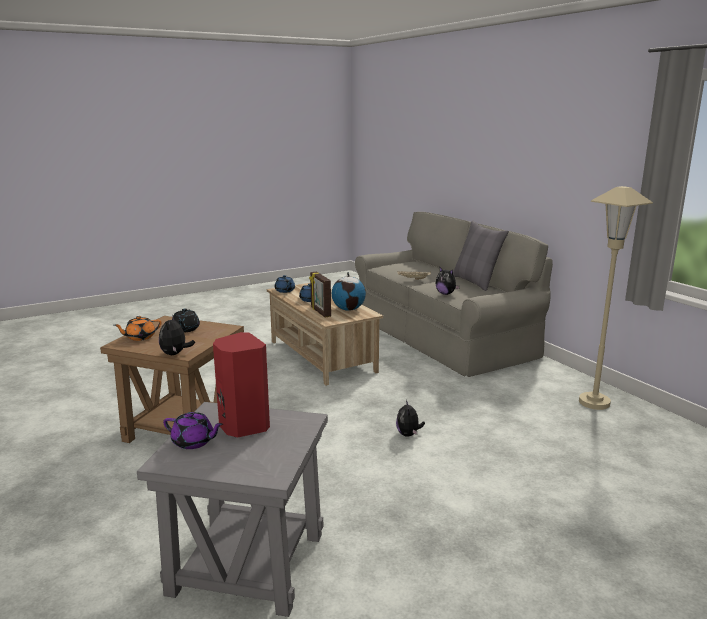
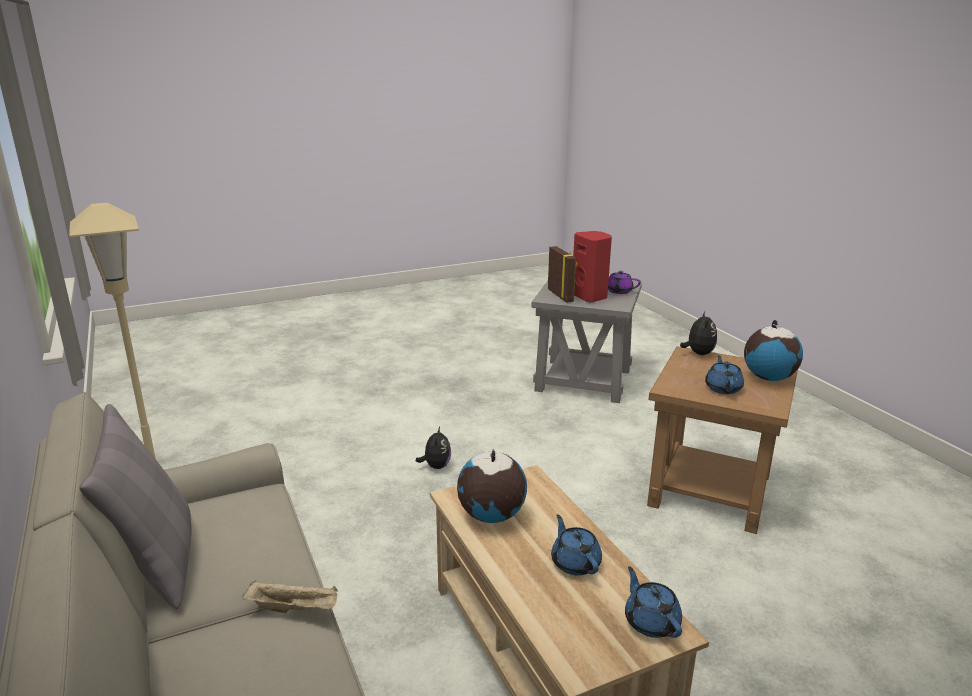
camera: 175 degrees left, 5 degrees up
(140, 337) = (768, 378): orange teapot -> globe
(185, 329) = (723, 388): black teapot -> blue teapot
(320, 312) = (548, 508): picture frame -> picture frame (561, 295)
(446, 294) = (274, 519): plush toy -> none

